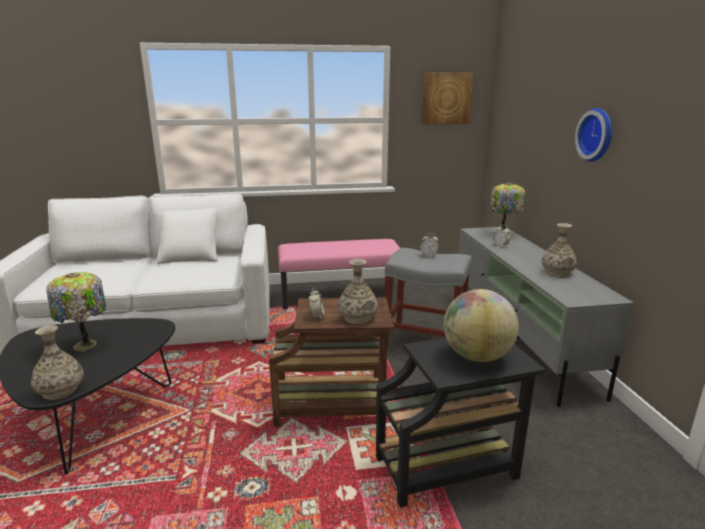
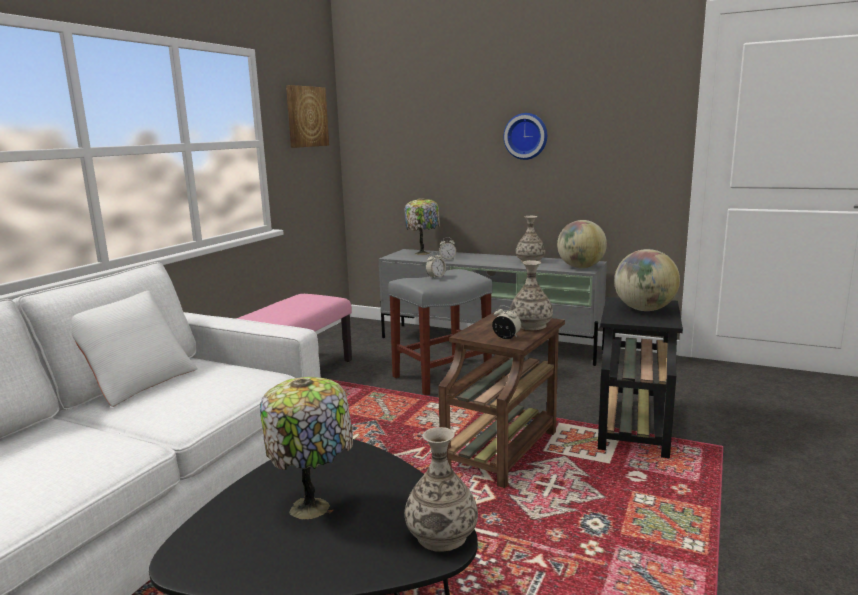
camera: 55 degrees left, 5 degrees down
(578, 296) = (580, 267): none -> globe

